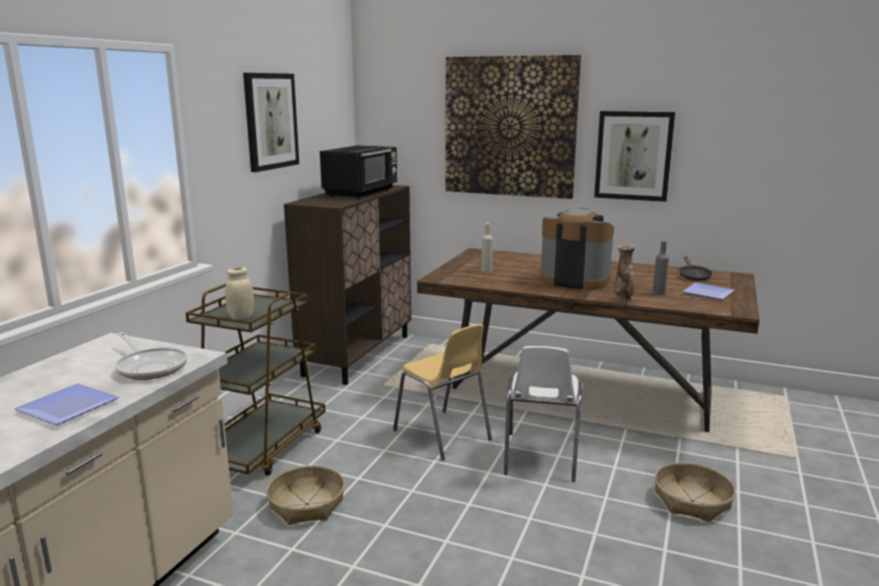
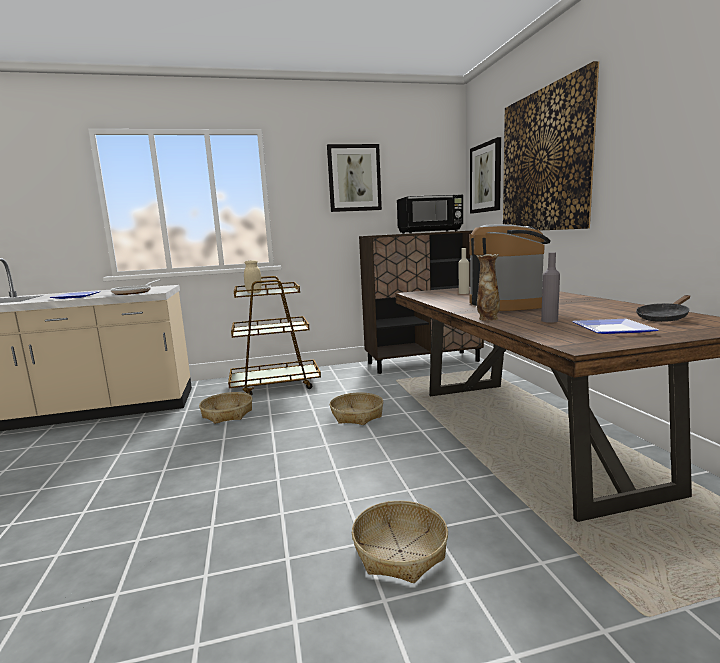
camera: 55 degrees right, 5 degrees down
(443, 435) = (357, 415): yellow chair -> basket
(540, 457) = (376, 454): white chair -> none
(633, 155) = (646, 166): picture -> picture (486, 178)

